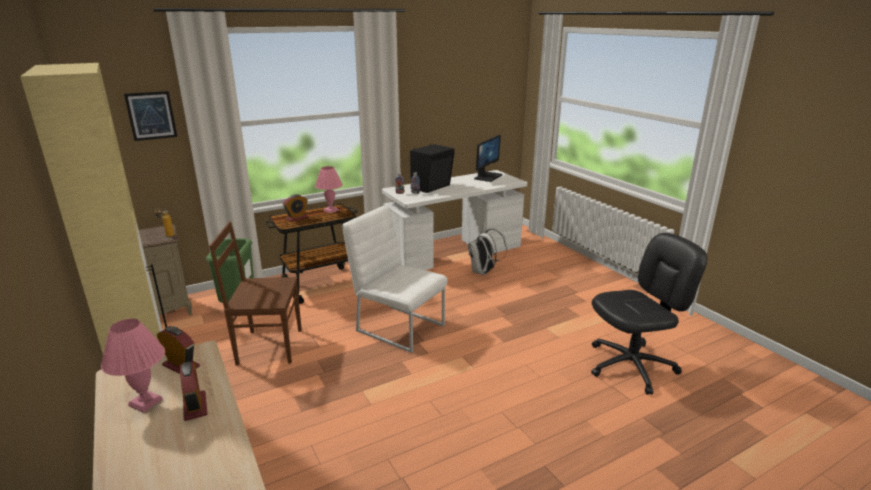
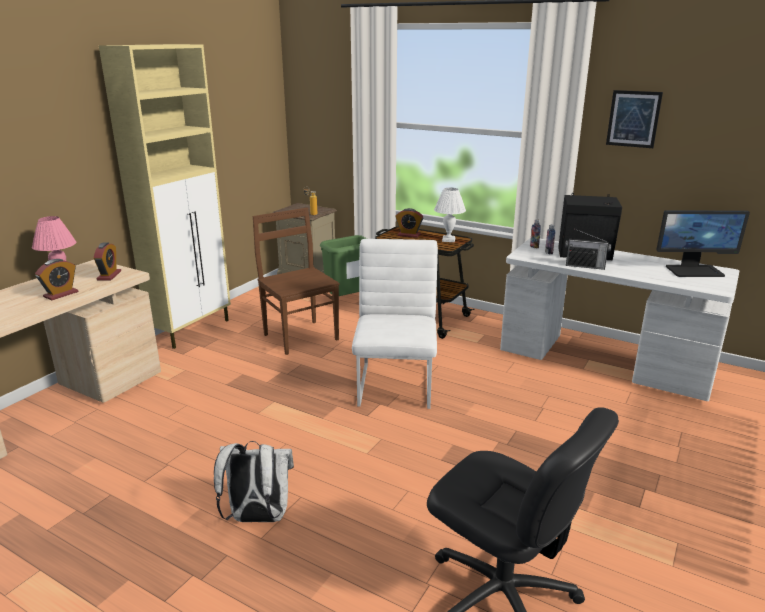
camera: 60 degrees right, 0 degrees up
(151, 115) = (336, 105): picture -> picture (633, 119)
(330, 210) = (448, 240): pink table lamp -> white table lamp
(449, 192) = (585, 266): none -> radio
(483, 272) = (589, 396): white backpack -> white backpack (257, 518)

